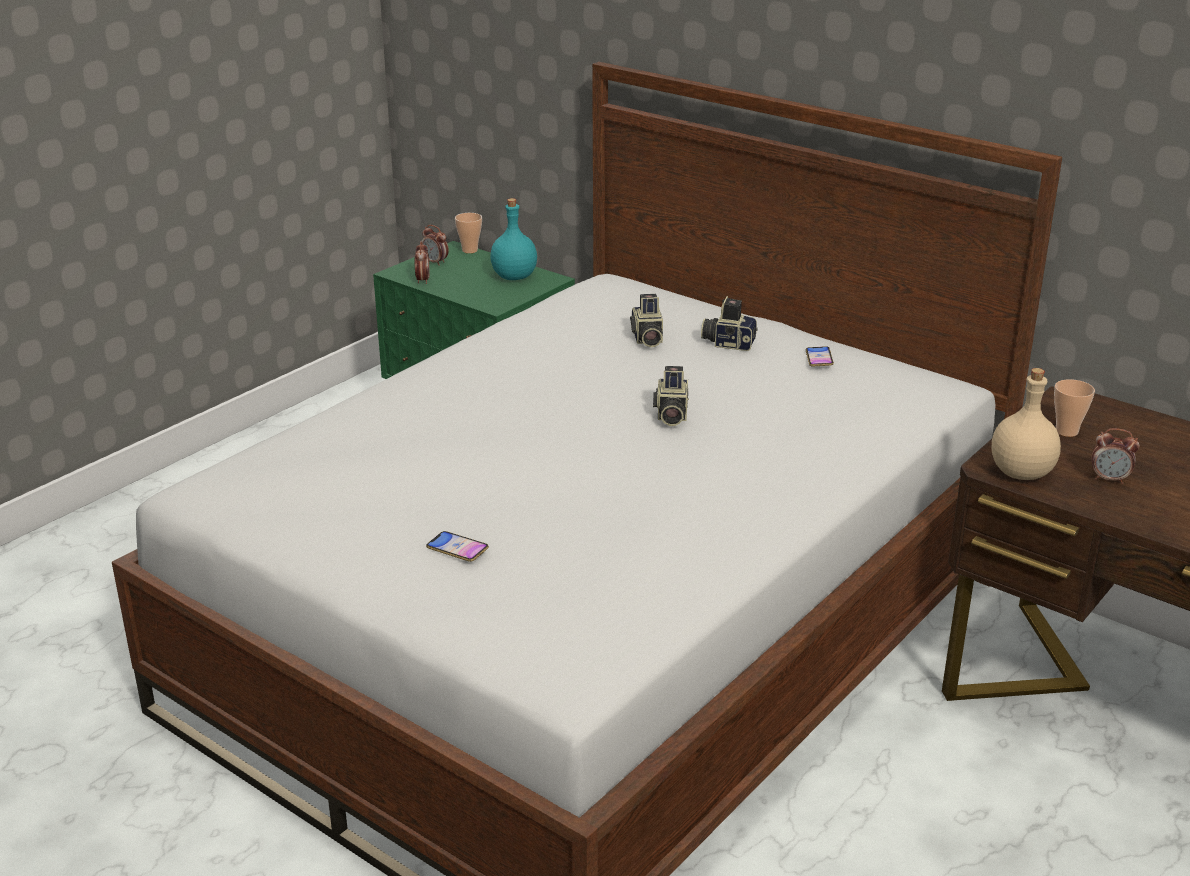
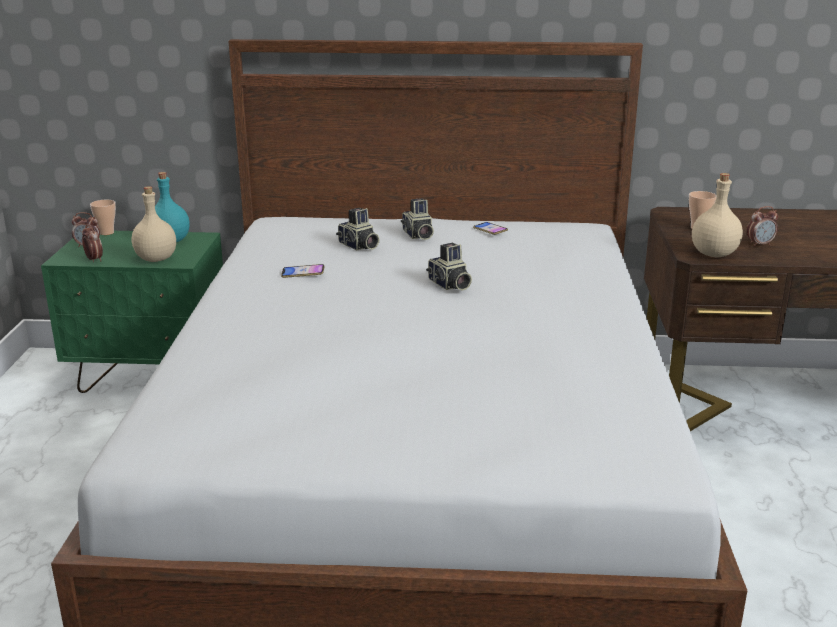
camera: 35 degrees left, 5 degrees down
(457, 550) = (439, 415): phone -> phone (303, 274)
(477, 295) = (157, 259): none -> beige bottle
(728, 343) = (417, 235): camera -> camera turned 90 degrees counterclockwise

